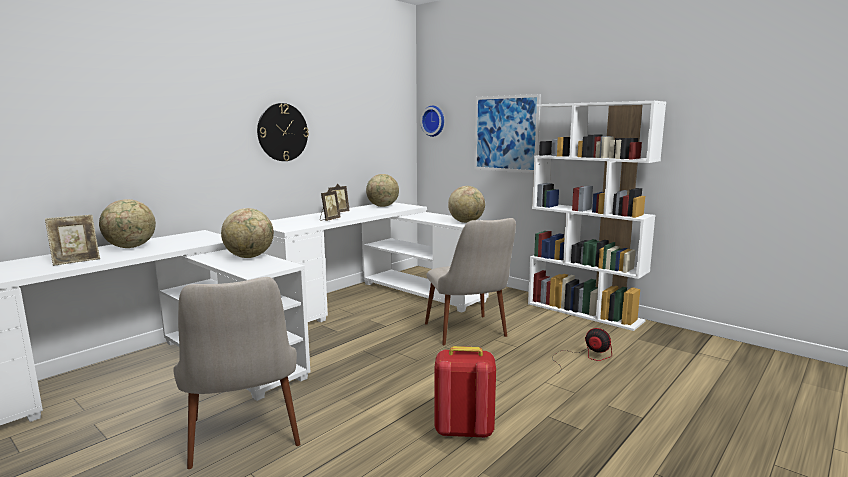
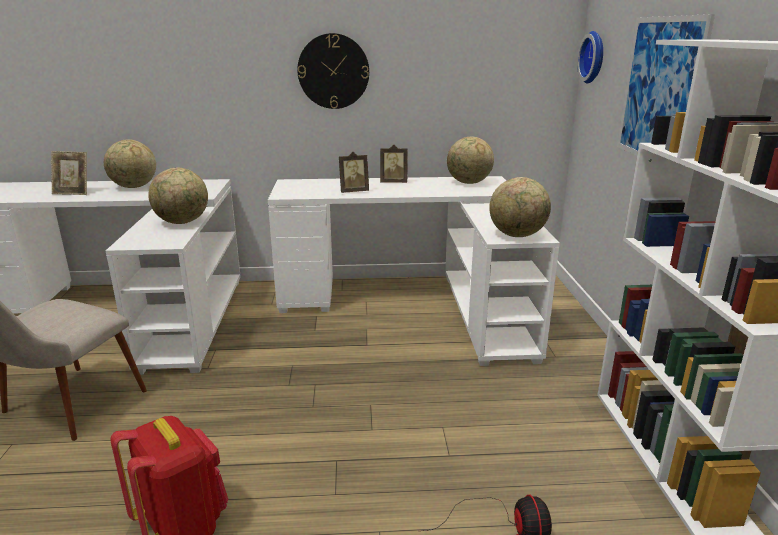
camera: 45 degrees right, 10 degrees up
(470, 335) = (426, 404): beige chair -> none

